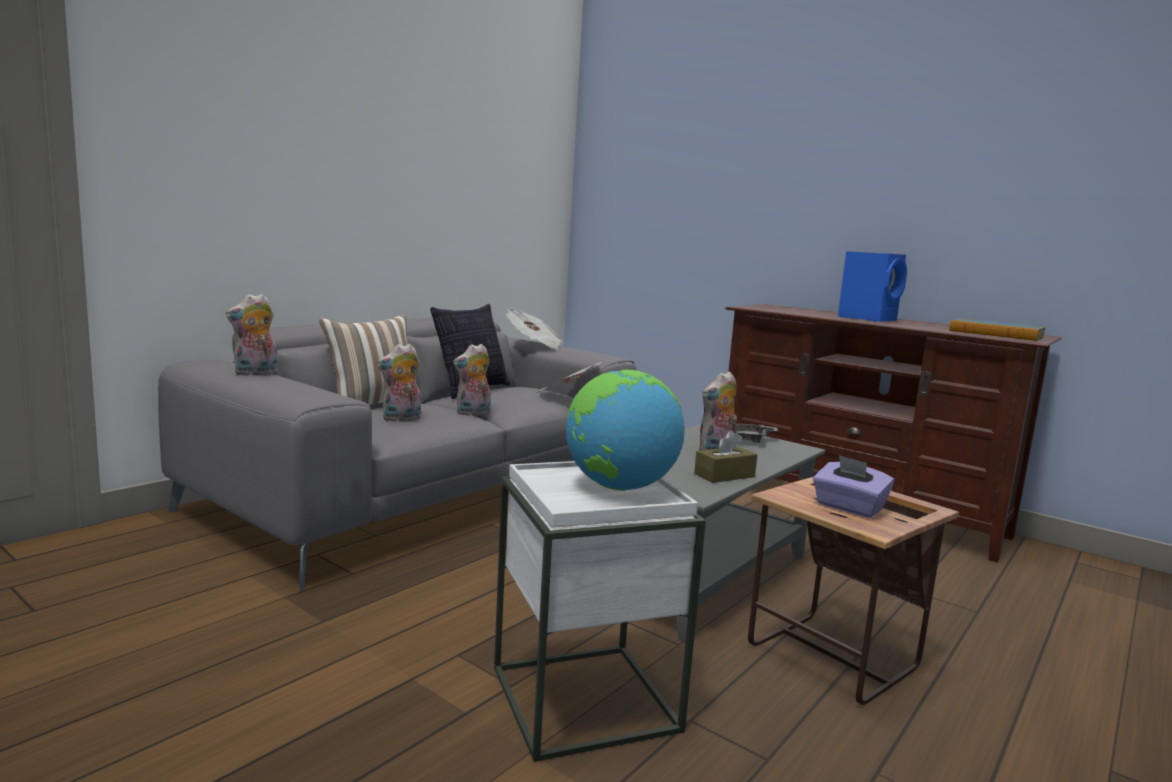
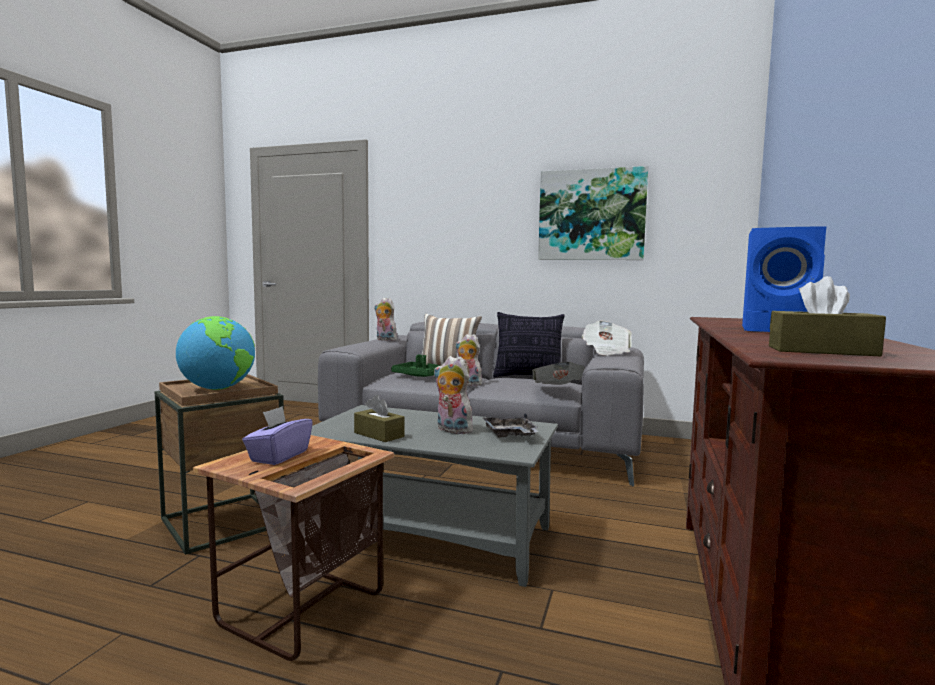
camera: 70 degrees right, 5 degrees down
(401, 419) = (419, 376): plush toy -> green tray
(450, 169) = (591, 215): none -> picture
(584, 698) = (223, 522): white side table -> brown side table
(996, 334) = (821, 351): book -> brown tissue box

